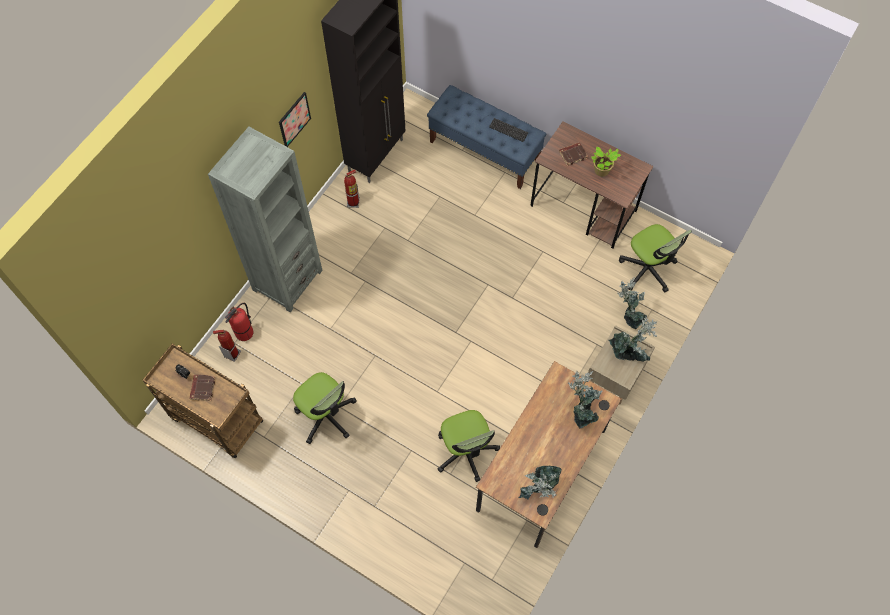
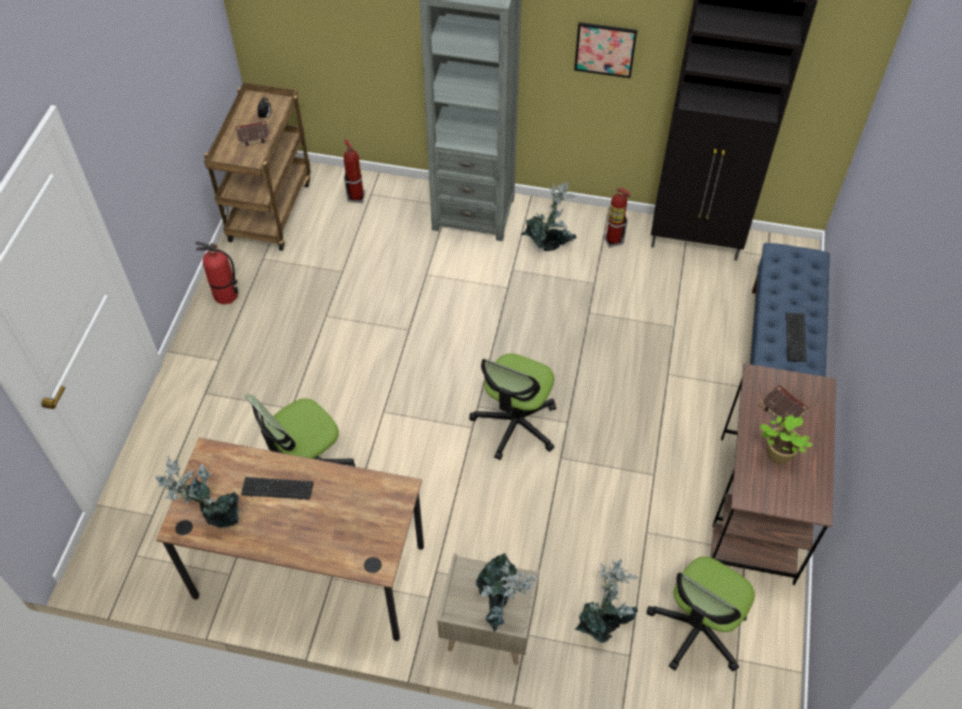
camera: 70 degrees right, 10 degrees down
(244, 333) = (387, 198): fire extinguisher -> fire extinguisher (225, 295)
(326, 416) = (309, 307): office chair -> office chair (515, 425)
(533, 446) = (277, 489): none -> keyboard
(582, 410) = (353, 537): potted plant -> potted plant (549, 244)

